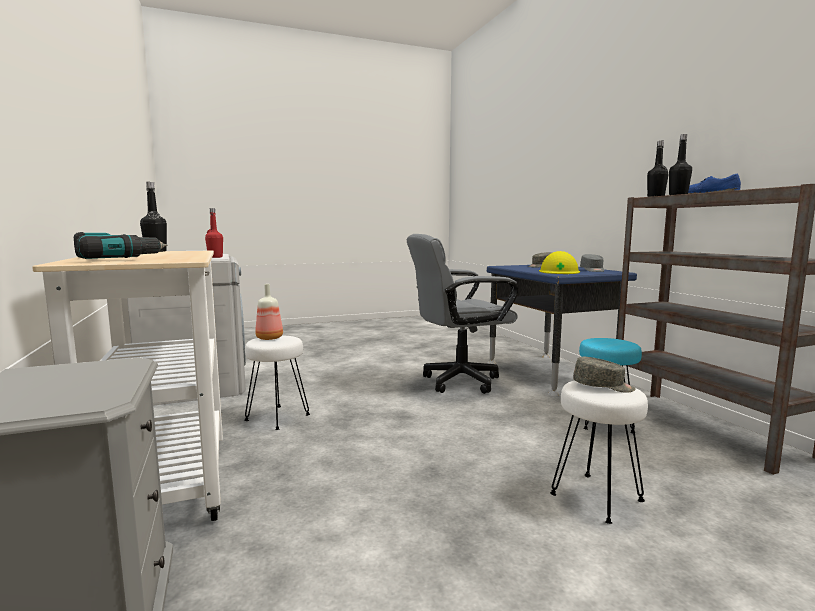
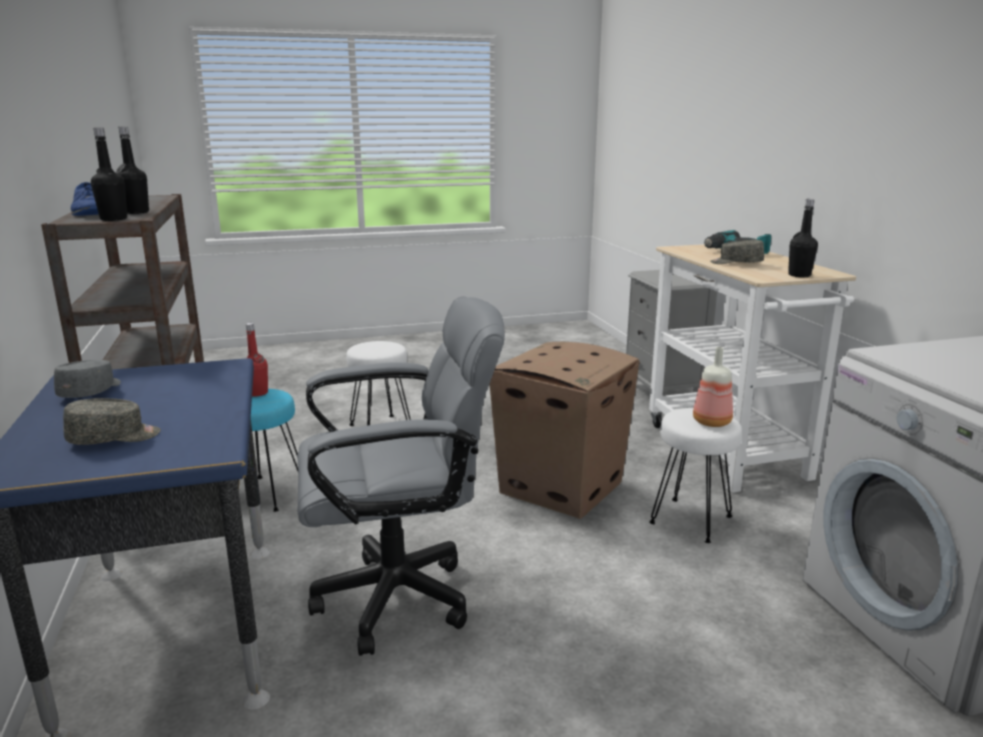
camera: 175 degrees left, 10 degrees up
(215, 257) = (909, 361): red bottle -> red bottle (257, 393)
(367, 436) = (562, 487): none -> cardboard box
(559, 271) = (187, 383): yellow hard hat -> none
(603, 386) = (374, 348): grey cap -> grey cap (736, 263)

